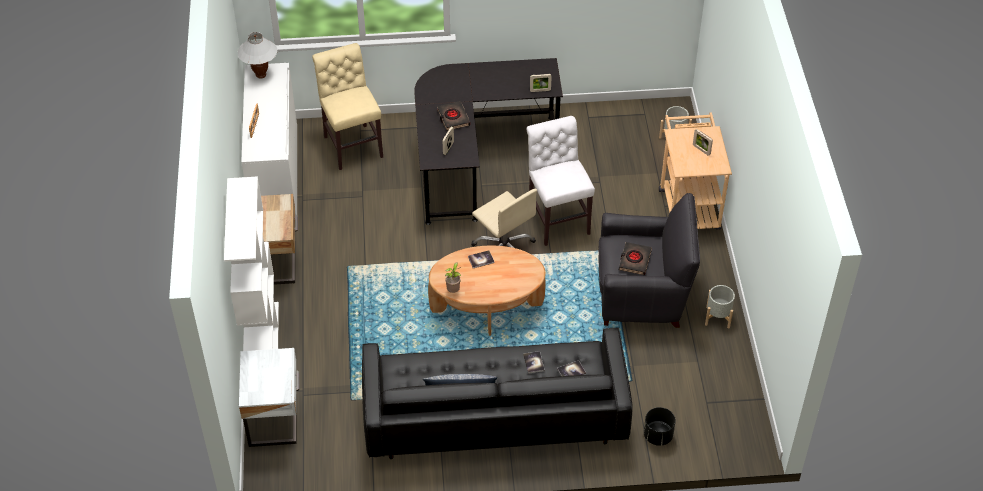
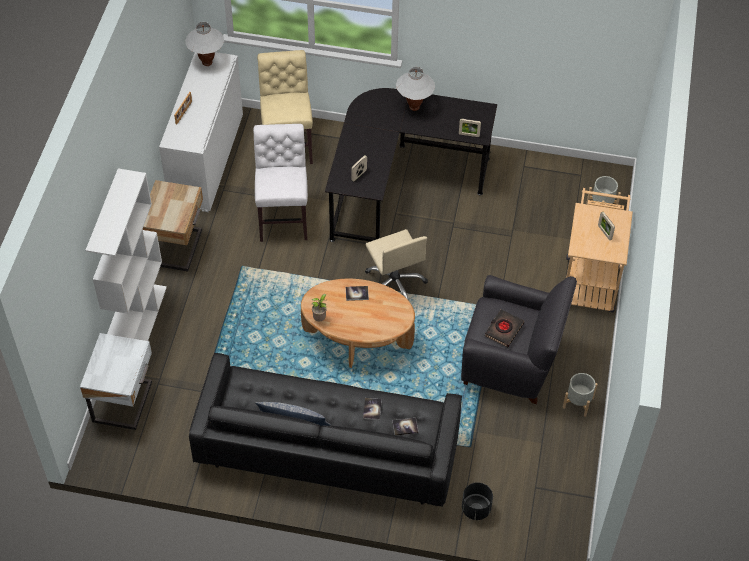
camera: 15 degrees right, 5 degrees up
(453, 118) = (374, 145): black book -> none
(478, 76) = (414, 107): none -> white table lamp
(557, 218) = (456, 264): white chair -> white chair (283, 217)

